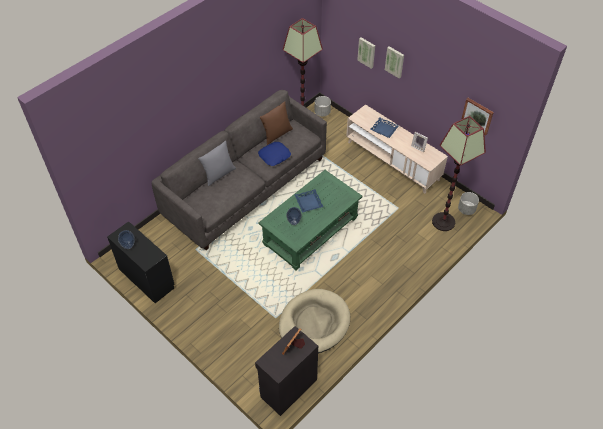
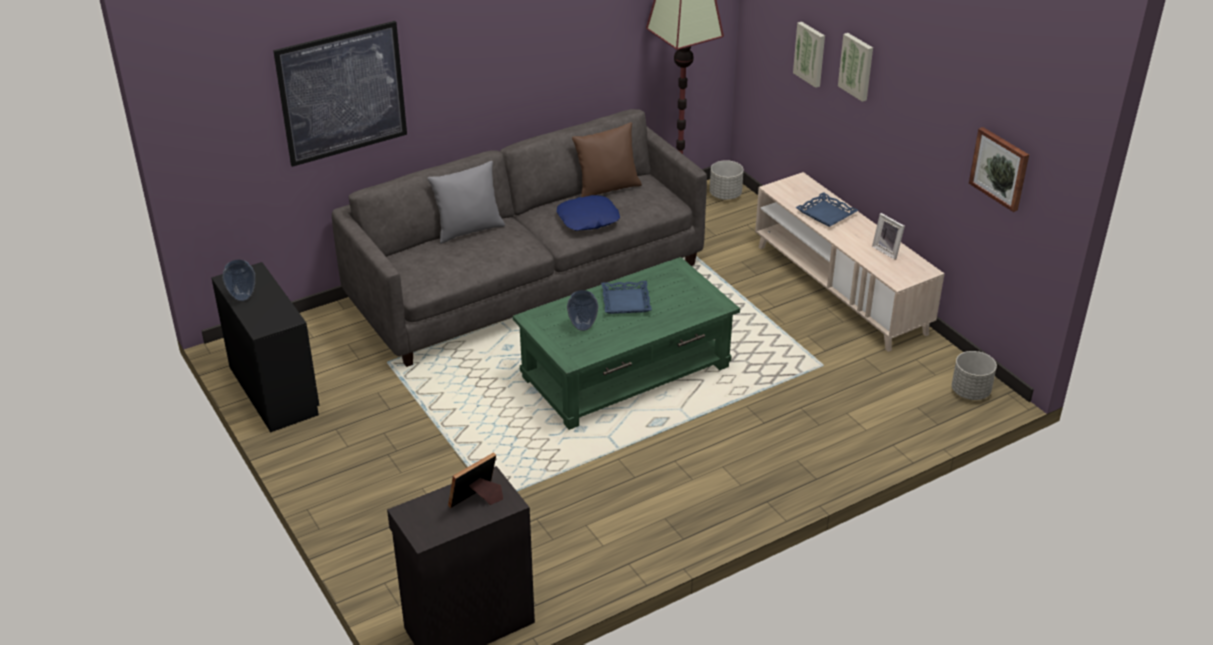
camera: 15 degrees right, 15 degrees down
(150, 128) = (342, 93): none -> picture
(314, 323) = (569, 524): beige dog bed -> none
(443, 222) = (912, 404): floor lamp -> none

